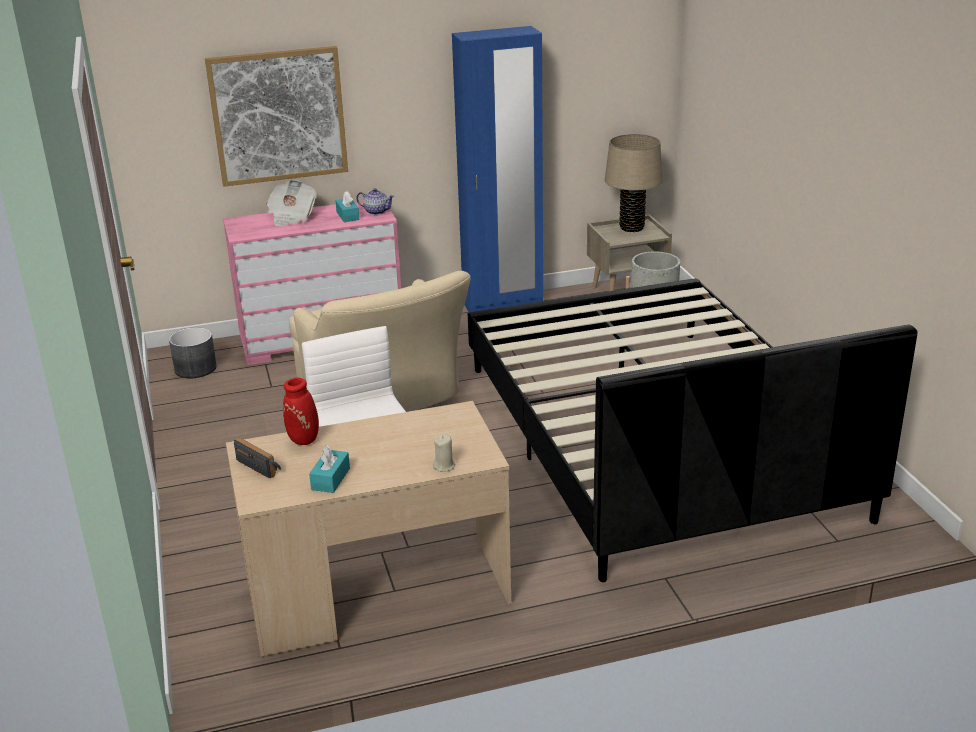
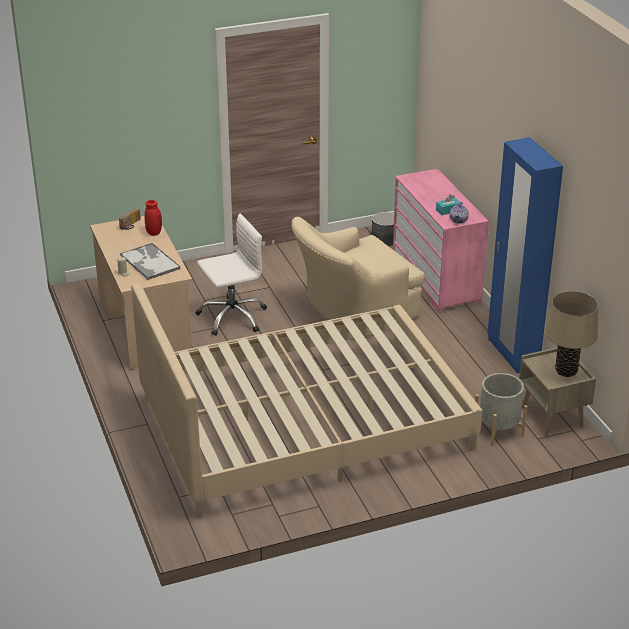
camera: 85 degrees right, 5 degrees up
(278, 116) = (465, 126): picture -> none
(291, 217) = (442, 191): newspaper -> none
(330, 479) = (116, 244): turquoise tissue box -> none
(409, 441) = (149, 262): none -> tray
(652, 438) = (305, 424): black bed -> beige bed

